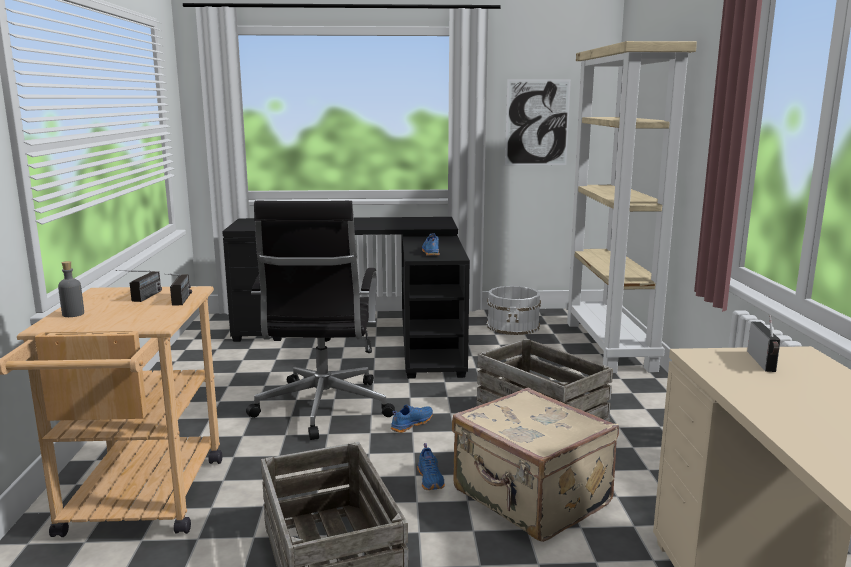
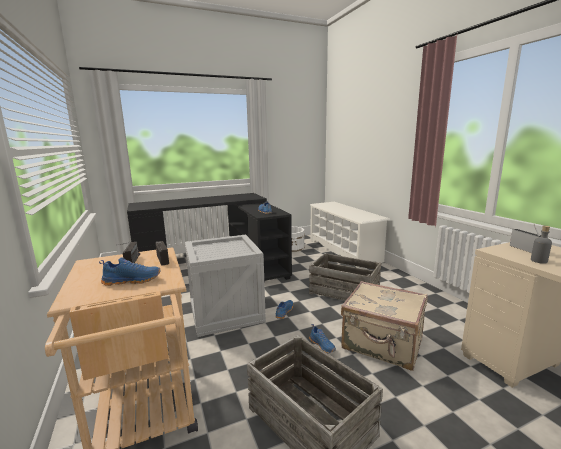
camera: 20 degrees left, 0 degrees up
(73, 314) = (85, 285): grey bottle -> grey bottle (539, 261)
(123, 317) = (132, 280): none -> blue shoe
(322, 409) = (225, 313): black office chair -> crate
(537, 122) = (290, 141): picture -> none
(610, 345) = (344, 250): beige bookcase -> white shoe rack

